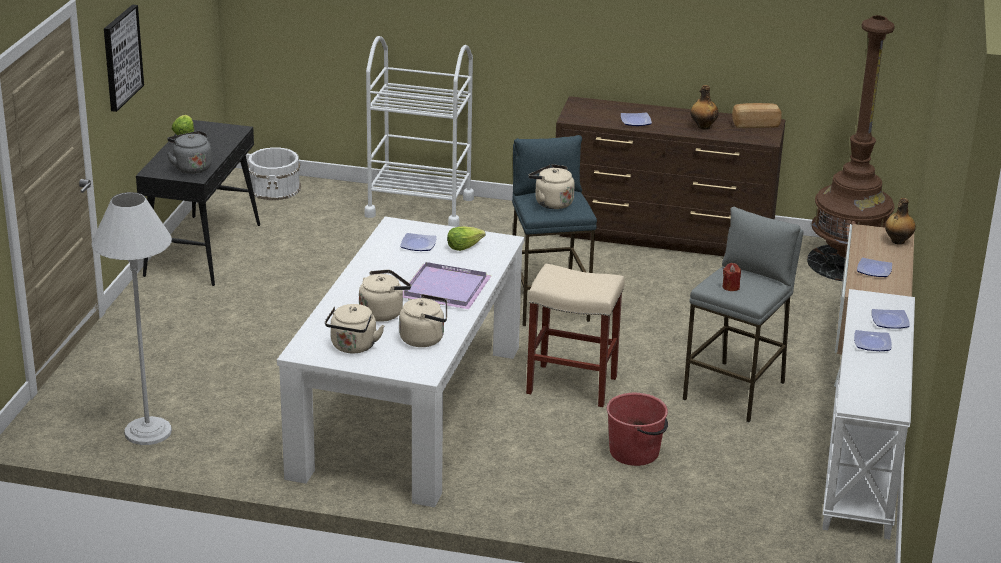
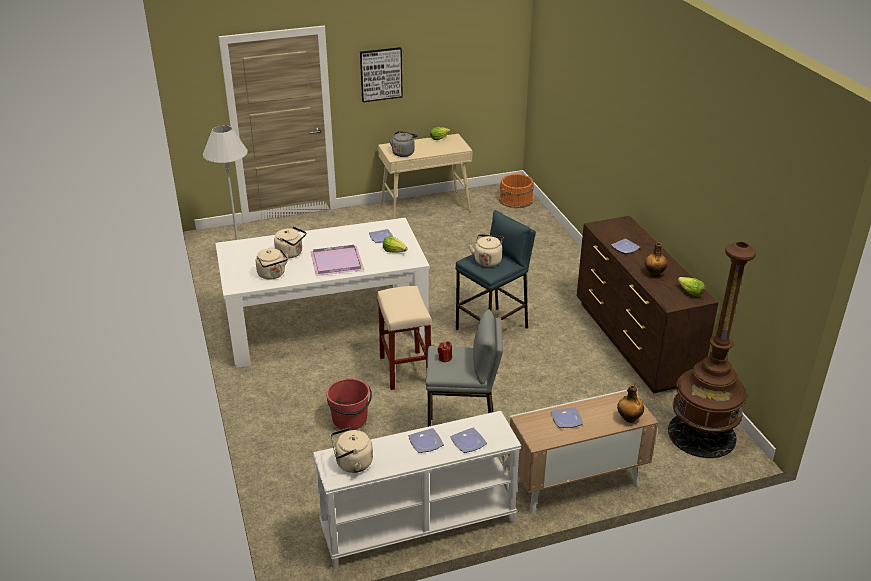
camera: 60 degrees right, 5 degrees up
(203, 250) = (425, 207): black console table -> beige console table
(275, 188) = (516, 200): white bucket -> orange bucket
(353, 347) = (245, 258): beige kettle -> beige kettle (352, 464)
(419, 207) = (554, 247): white cart -> none
(755, 124) = (690, 292): bread -> lettuce

